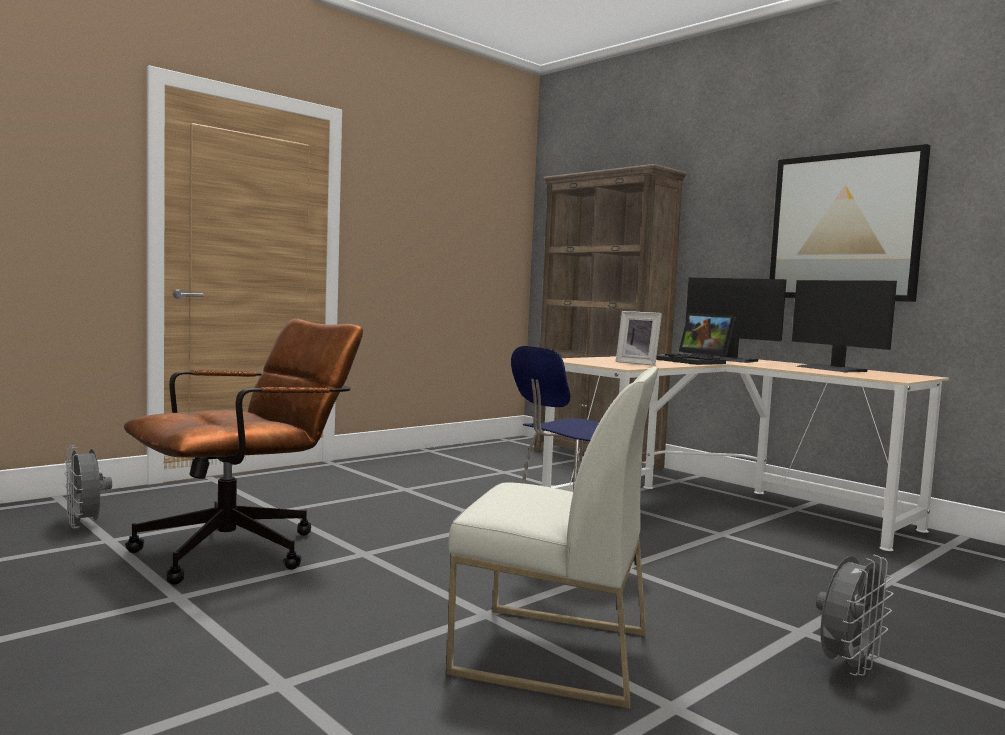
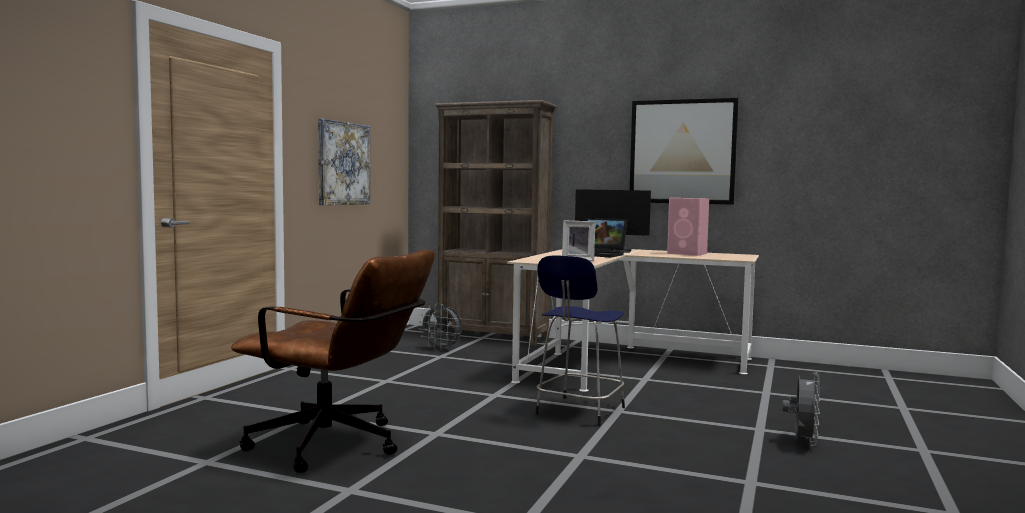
camera: 25 degrees left, 0 degrees up
(85, 525) = (157, 454): grey fan -> grey fan (442, 349)
(244, 549) = (338, 447): brown office chair -> brown office chair turned 90 degrees clockwise
(429, 245) = (343, 163): none -> picture
(550, 653) = (651, 470): white chair -> none
(832, 369) = (688, 253): monitor -> pink speaker

